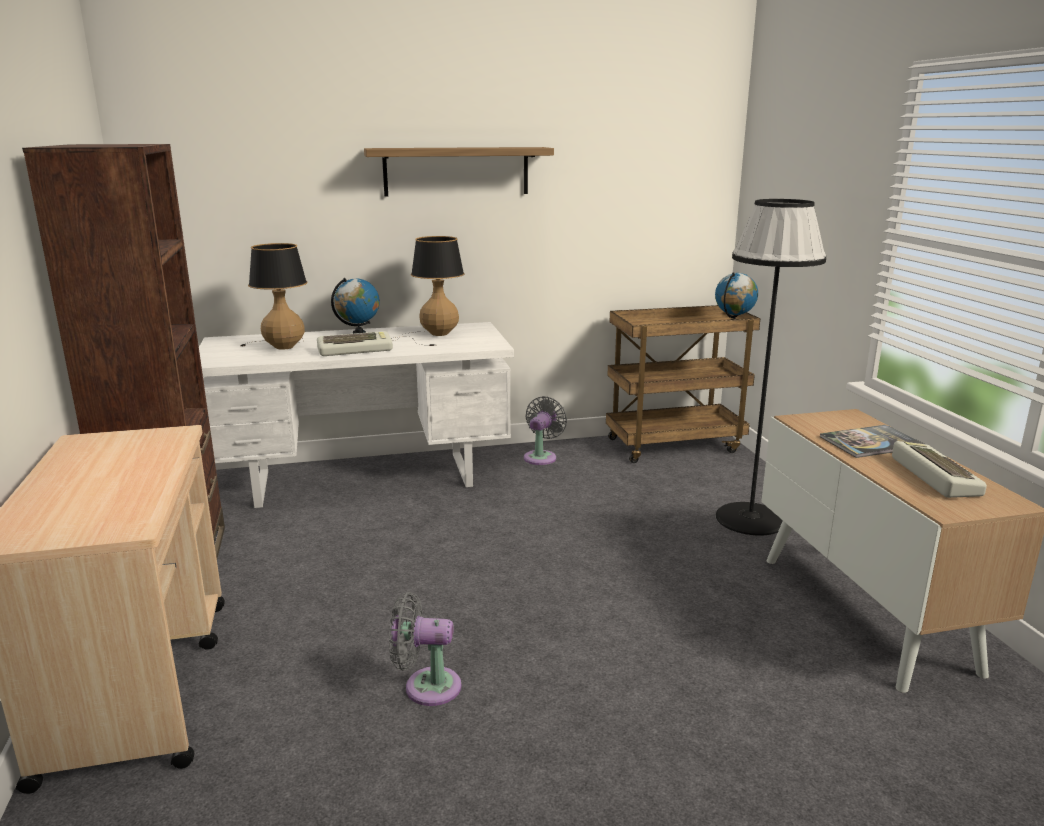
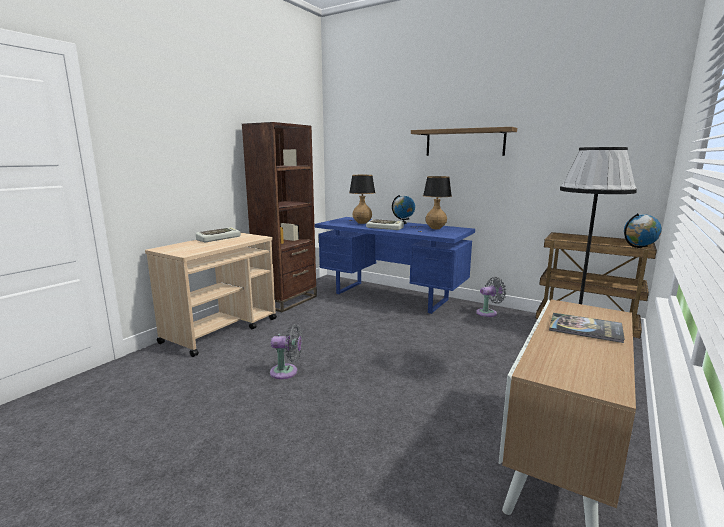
camera: 45 degrees right, 5 degrees down
(366, 478) = (392, 296): white desk -> blue desk
(426, 686) = (287, 372): grey fan -> grey fan turned 135 degrees clockwise
(932, 476) = (582, 356): keyboard -> keyboard (218, 238)

